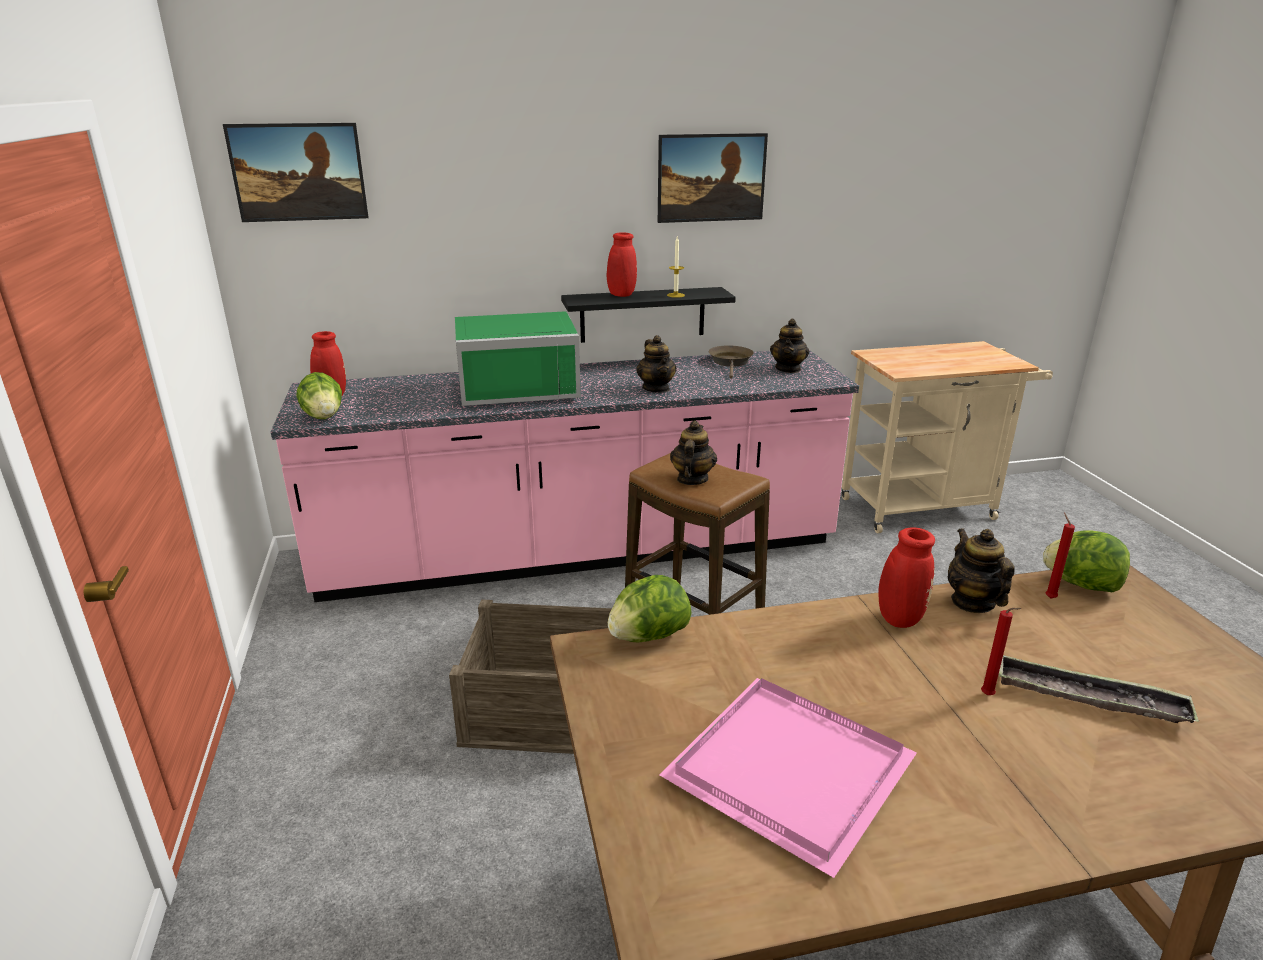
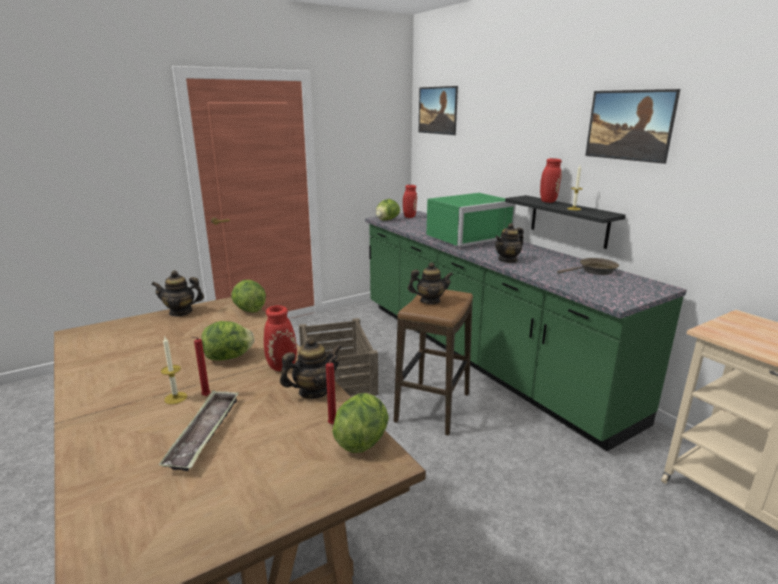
camera: 70 degrees right, 5 degrees down
(518, 387) = (465, 237): green microwave -> green microwave turned 90 degrees counterclockwise
(579, 553) = (479, 355): pink counter -> green counter
(788, 369) = (615, 287): teapot -> teapot (181, 312)
(790, 774) = (146, 347): pink tray -> none
(856, 668) = (229, 357): none -> lettuce
(994, 727) = (175, 398): none -> candle

